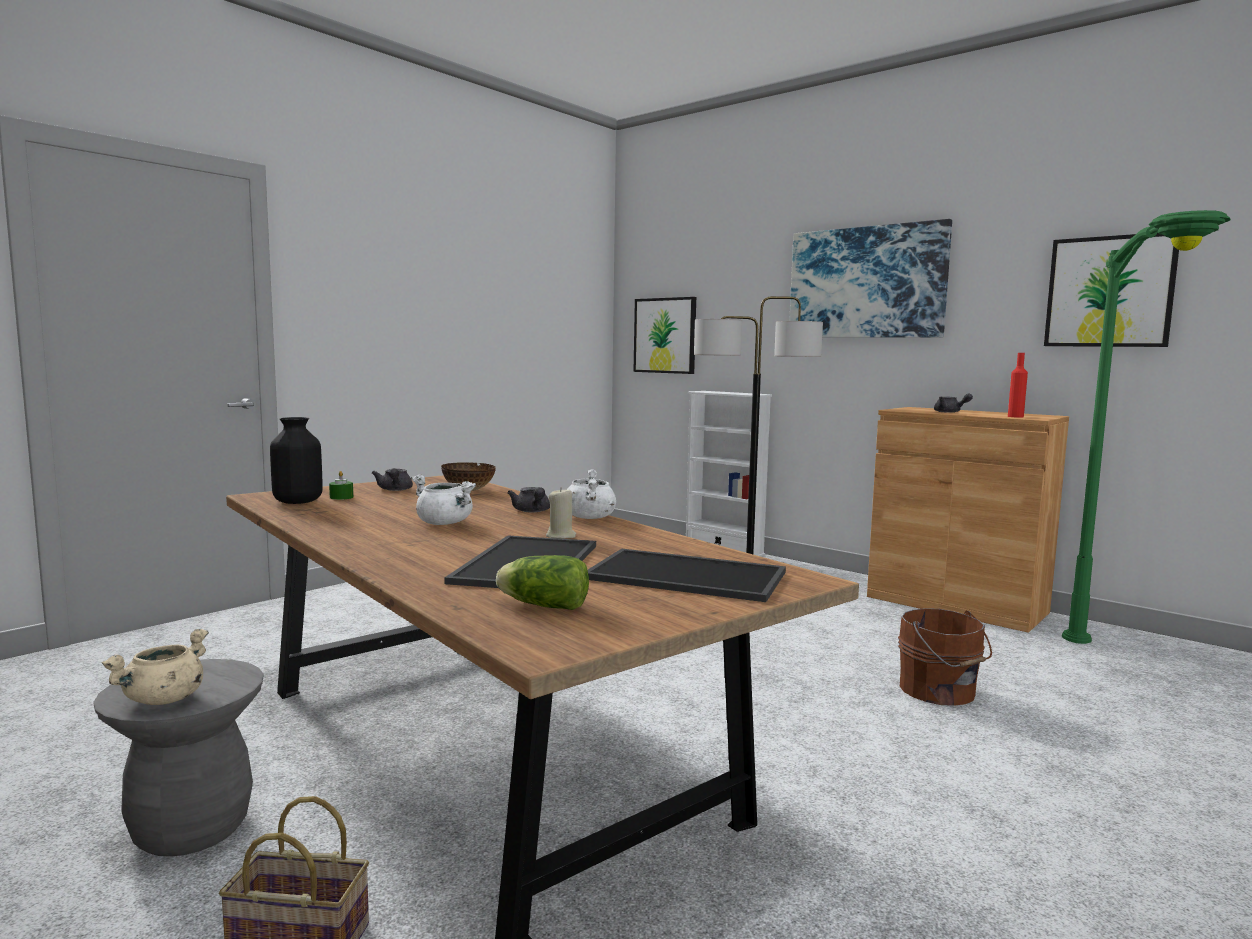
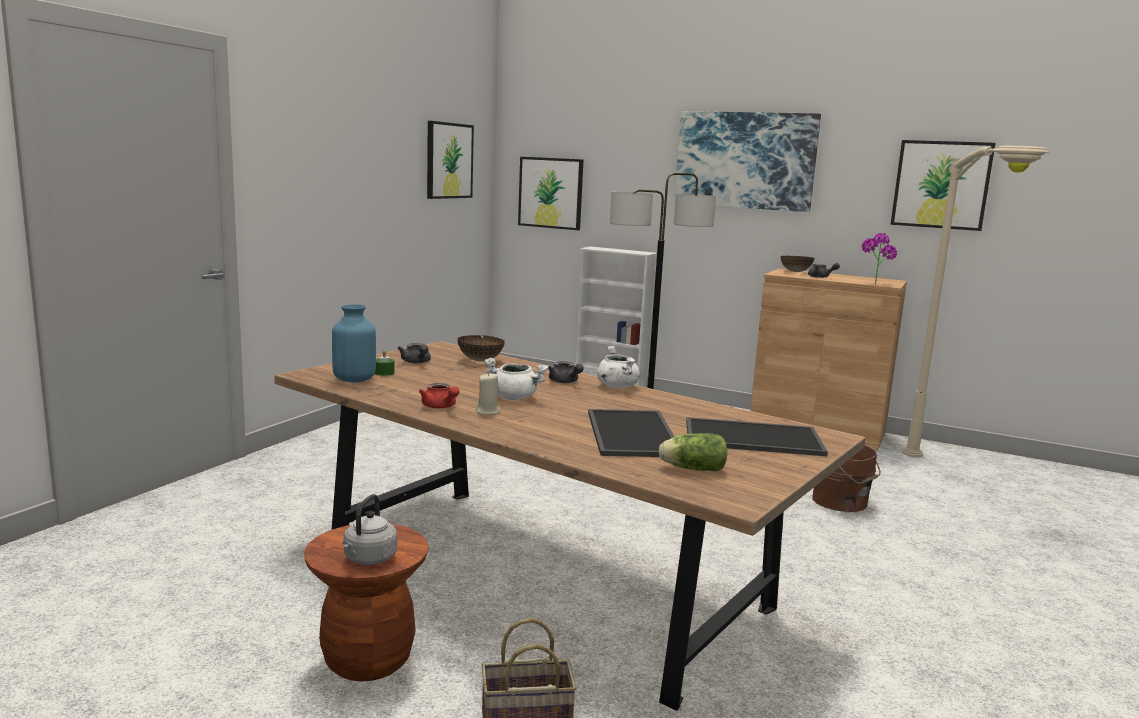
camera: 15 degrees left, 5 degrees up
(164, 700) = (368, 559): beige cooking pot -> grey kettle
(192, 829) = (368, 659): grey stool -> brown stool
(298, 501) = (355, 379): black vase -> blue vase
(342, 528) = (440, 407): none -> red teapot
(550, 303) = (449, 160): none -> picture
(561, 536) = (621, 406): beige candle -> beige candle (488, 412)
(925, 408) = (795, 272): none -> bowl
(1015, 416) = (874, 283): red bottle -> potted plant
(1116, 671) = (947, 477): green floor lamp -> beige floor lamp

